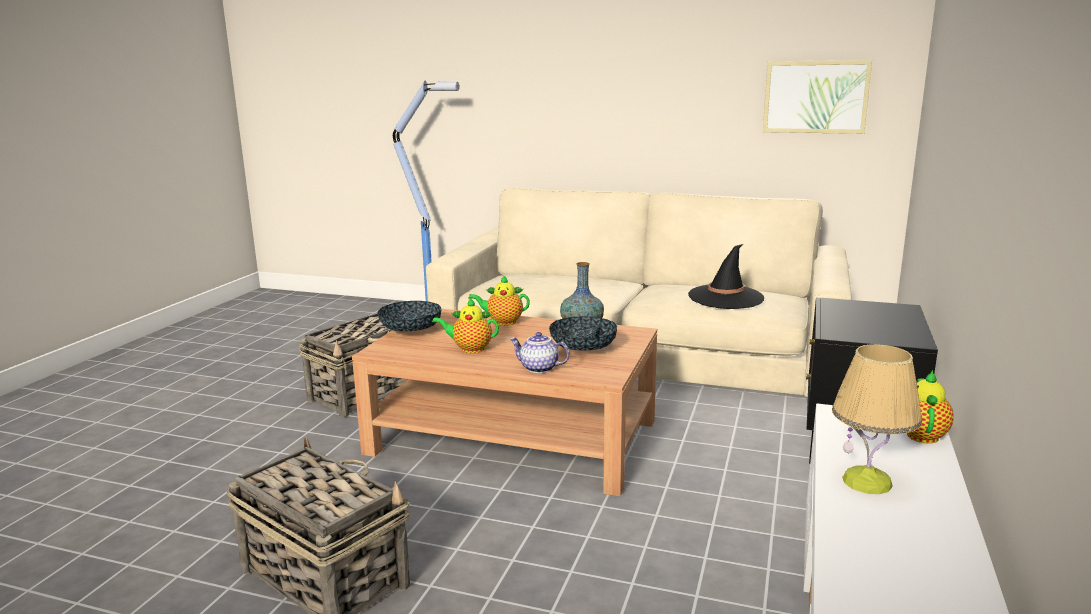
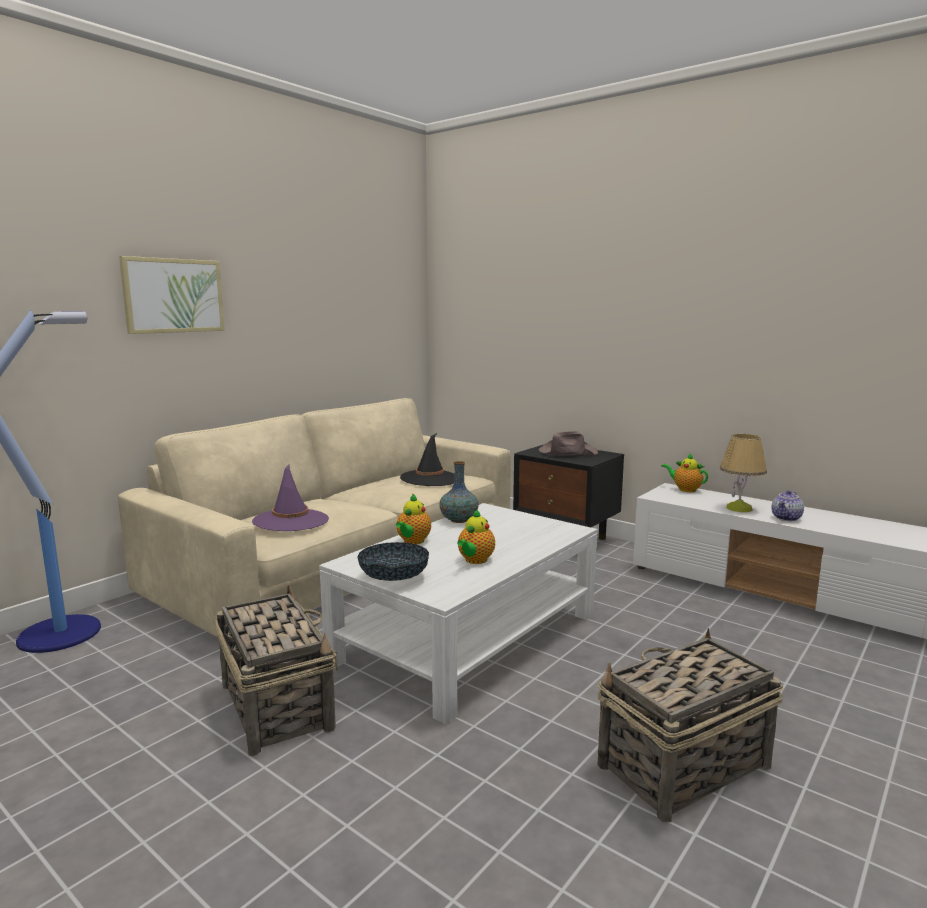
camera: 70 degrees left, 5 degrees down
(515, 437) = (468, 637): brown coffee table -> white coffee table
(528, 282) = (291, 521): none -> purple hat
(538, 368) = (543, 544): teapot -> teapot (787, 518)
(583, 349) = (510, 527): bowl -> none
(815, 97) = (379, 322): picture -> picture (173, 295)
(874, 319) = (567, 452): none -> brown hat

